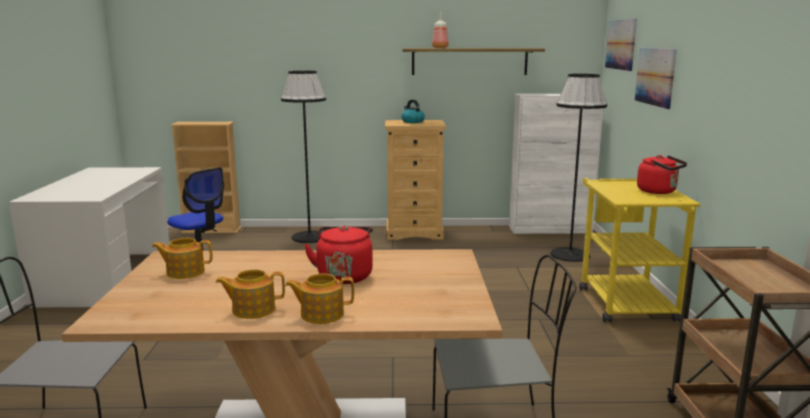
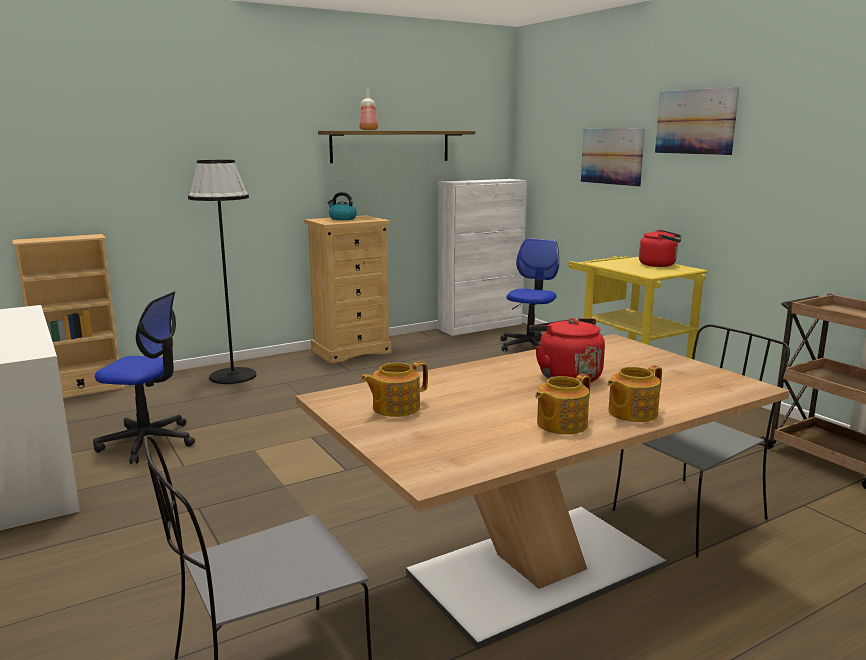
camera: 30 degrees left, 0 degrees up
(570, 254) = (530, 346): black floor lamp -> office chair
(620, 44) = (546, 126): picture -> picture (695, 122)

